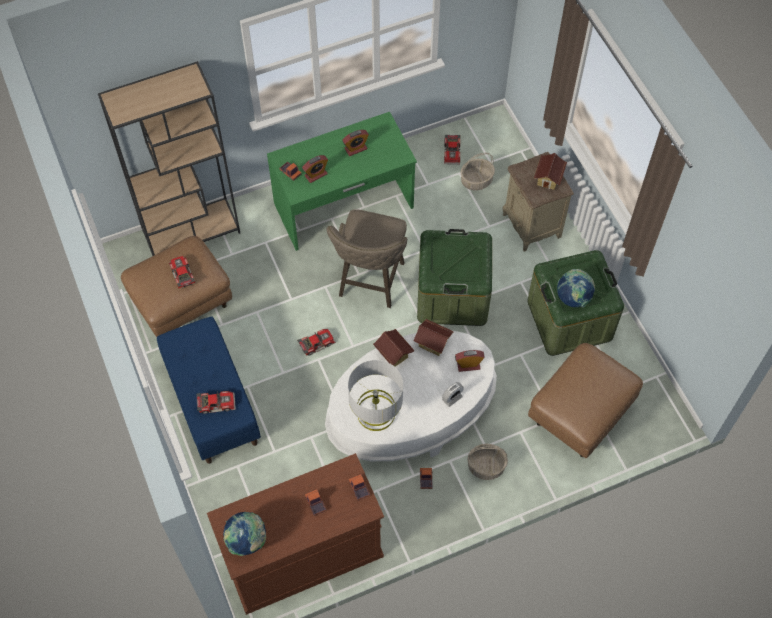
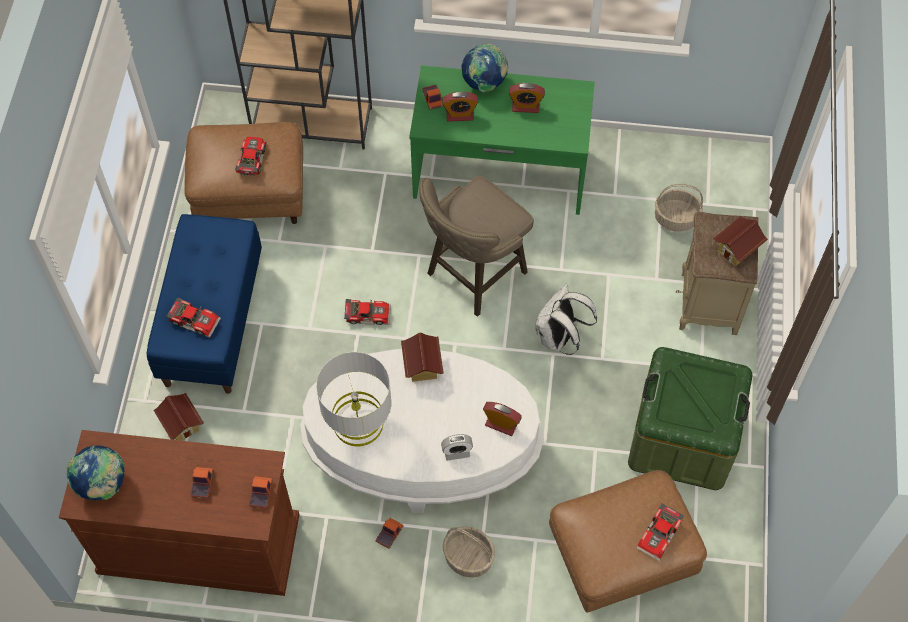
camera: 30 degrees right, 0 degrees up
(432, 343) = (476, 377): toy house -> toy house (182, 425)
(452, 295) = (559, 338): green storage box -> white backpack
(453, 152) = (669, 171): toy car -> toy car (660, 535)
(573, 298) = (678, 409): globe -> globe (484, 83)

